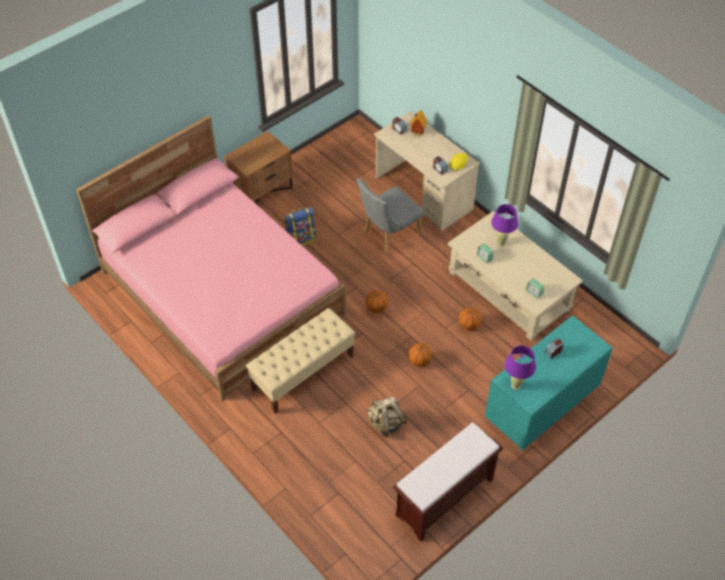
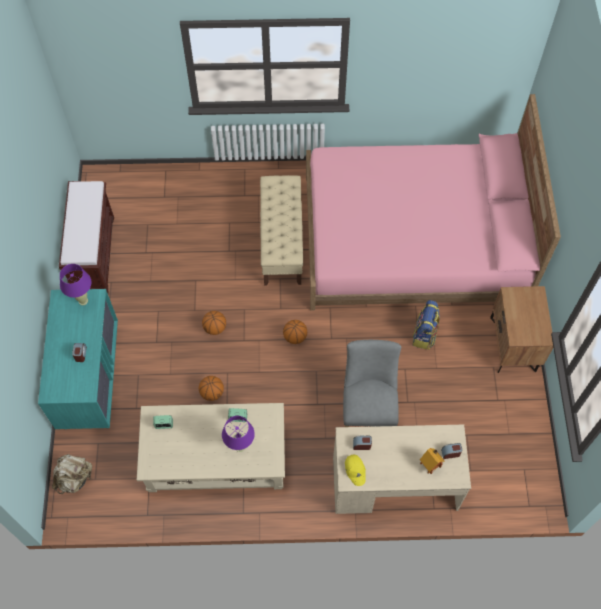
camera: 130 degrees right, 10 degrees up
(386, 423) = (185, 263): beige backpack -> beige backpack (74, 478)

